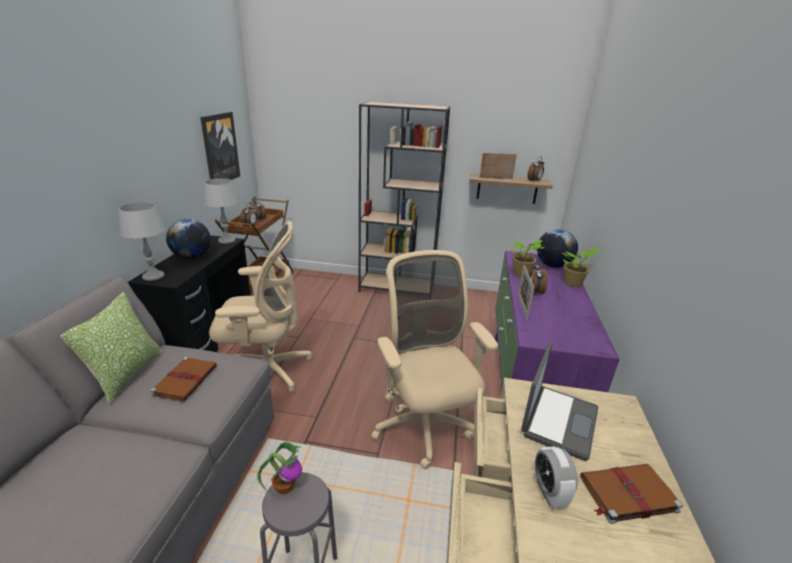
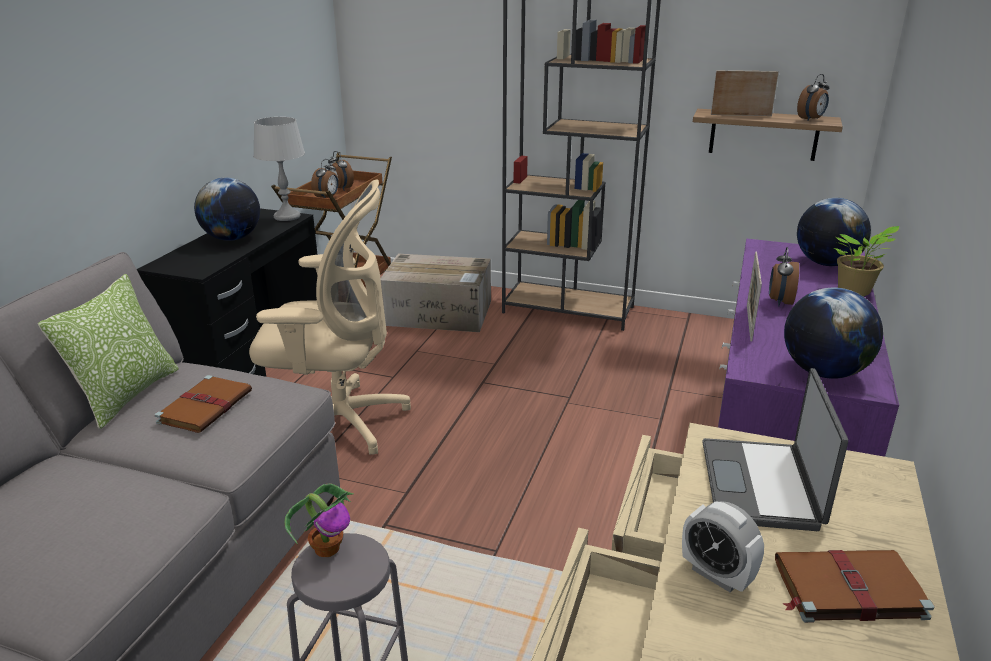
camera: 10 degrees right, 0 degrees up
(153, 276) = (172, 263): grey table lamp -> none
(220, 149) = (283, 72): picture -> none
(321, 293) = (439, 313): none -> cardboard box
(425, 429) = (580, 523): beige office chair -> none
(521, 274) = (764, 274): potted plant -> none
(549, 492) = (716, 575): alarm clock -> alarm clock turned 45 degrees counterclockwise
(558, 421) = (762, 485): laptop -> laptop turned 150 degrees clockwise
(572, 339) = (823, 372): none -> globe

